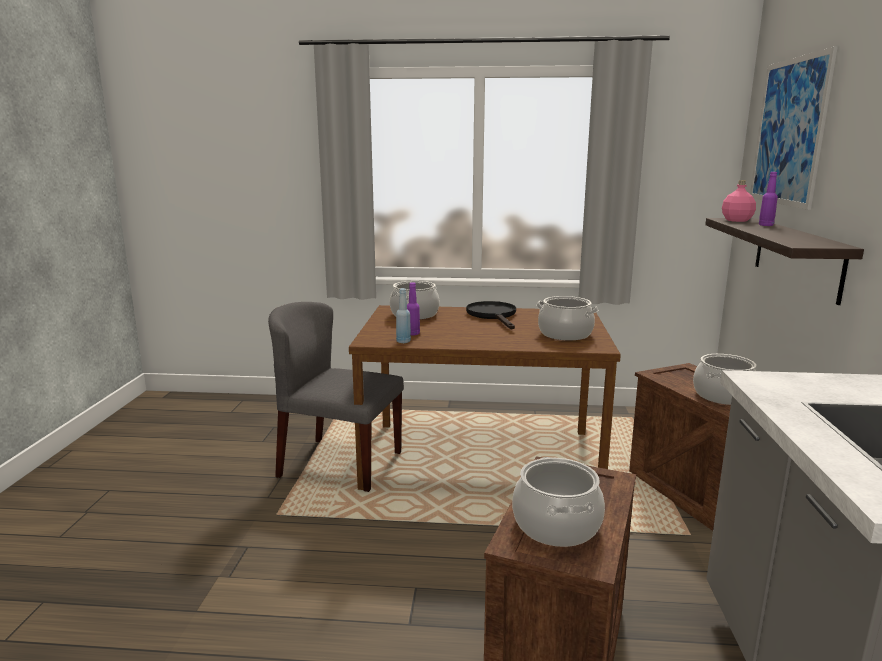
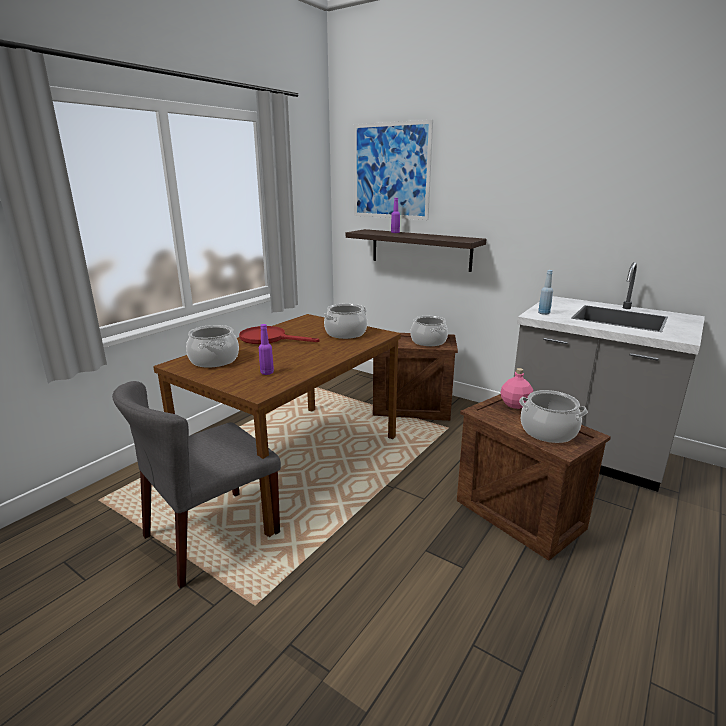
camera: 60 degrees left, 5 degrees up
(403, 341) = (281, 380): blue bottle -> blue bottle (543, 313)
(493, 315) = (269, 339): black frying pan -> red frying pan
(736, 220) = (369, 231): pink bottle -> pink bottle (515, 405)

